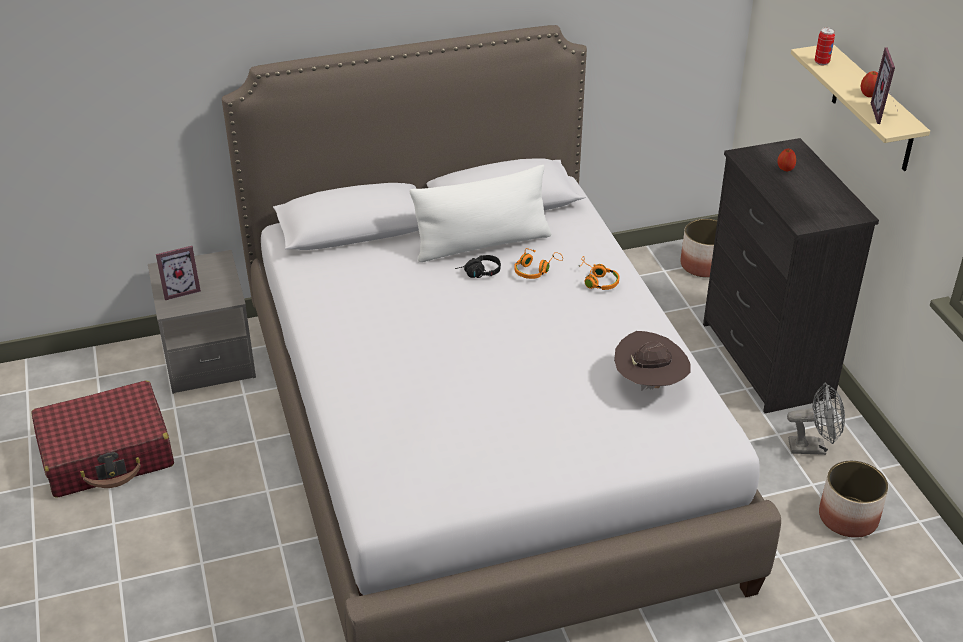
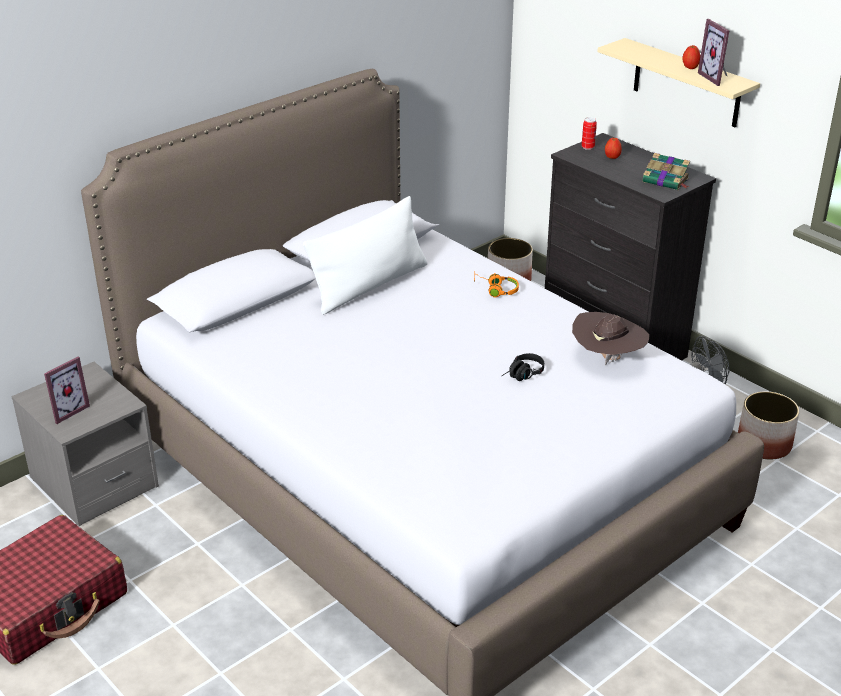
camera: 25 degrees left, 5 degrees down
(478, 273) = (386, 310): black headphones -> black headphones (522, 375)
(535, 270) = (435, 295): orange headphones -> none
(821, 62) = (631, 52): can -> can (588, 147)
(821, 210) = (666, 181): none -> book

